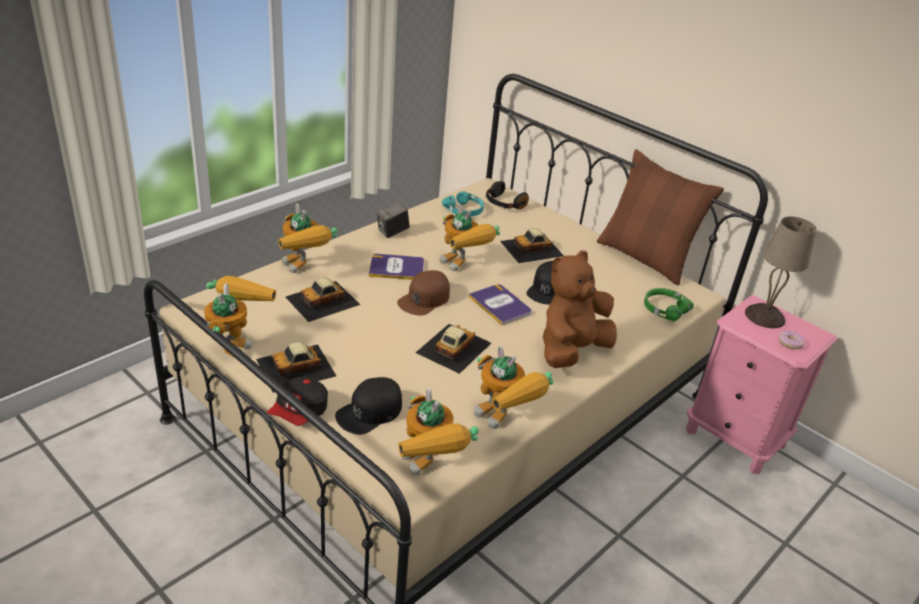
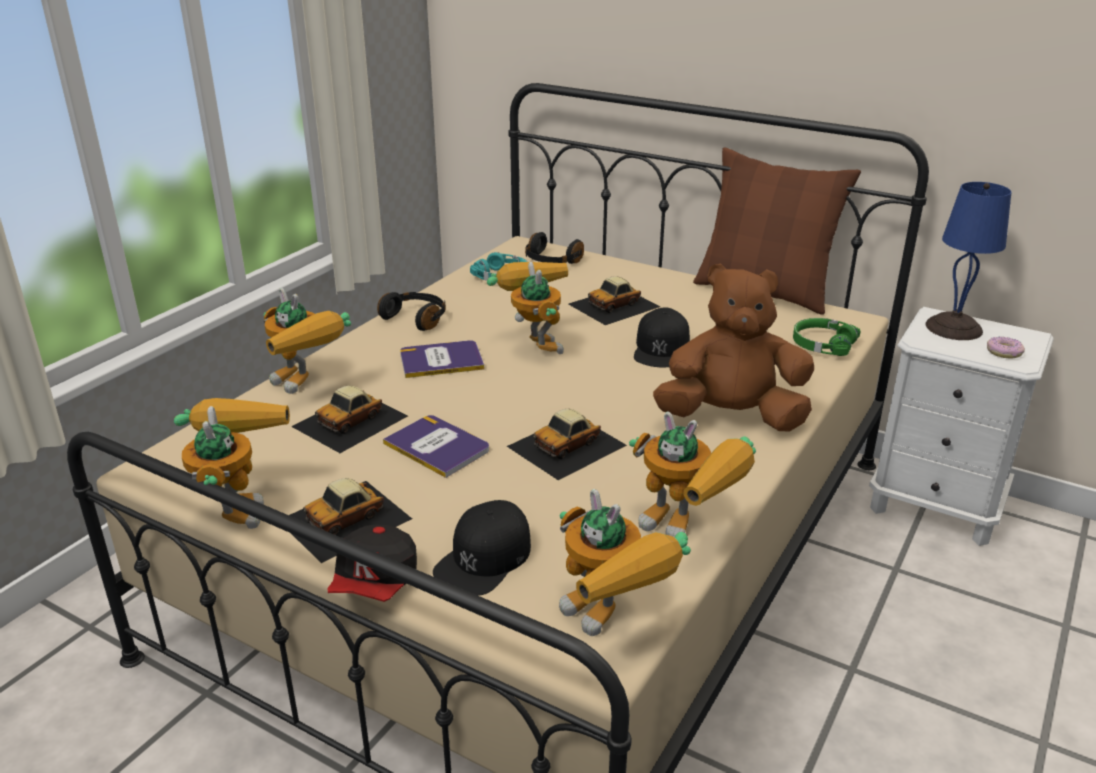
camera: 10 degrees left, 5 degrees down
(392, 232) = (416, 318): camera -> black headphones
(424, 299) = (497, 392): brown cap -> none
(453, 347) = (567, 445): toy car -> toy car turned 150 degrees counterclockwise
(463, 267) = (533, 343): toy robot -> toy robot turned 150 degrees counterclockwise
(500, 305) = (606, 379): book -> book (437, 446)
(571, 351) = (731, 417): brown plush toy -> brown plush toy turned 60 degrees clockwise
(735, 438) = (936, 506): pink nightstand -> white nightstand
(765, 316) = (954, 327): beige table lamp -> blue table lamp

